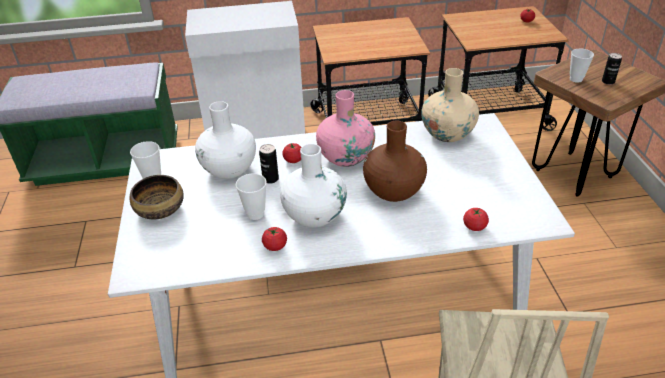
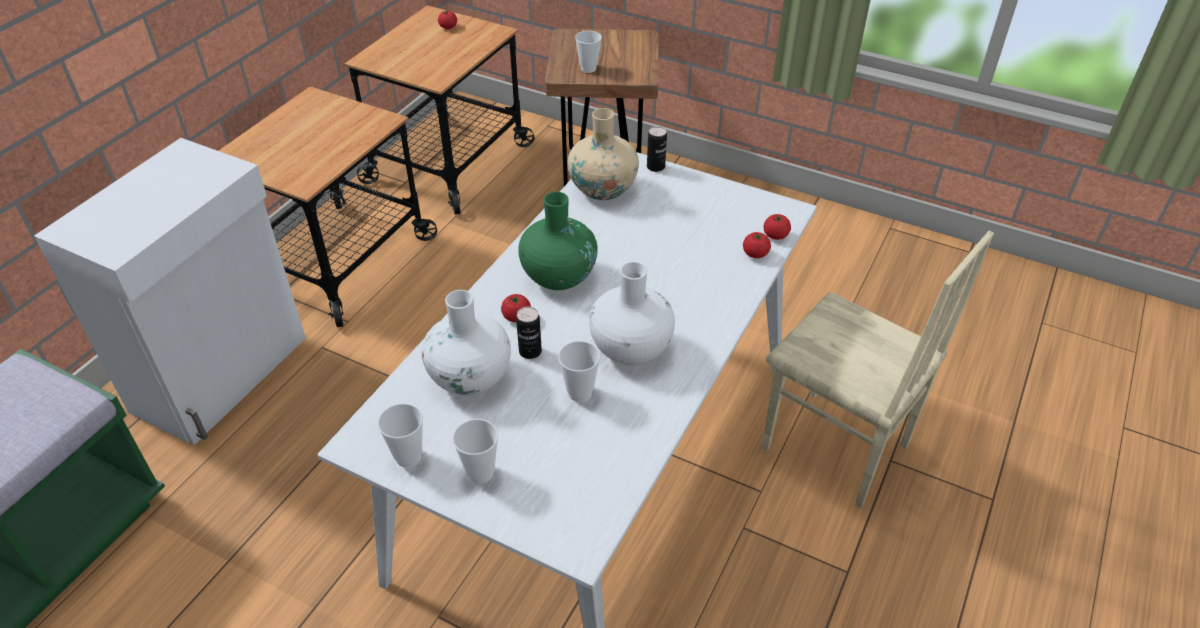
camera: 55 degrees left, 5 degrees up
(160, 209) = (480, 473): bowl -> cup
(275, 246) = (650, 402): tomato -> tomato (775, 235)
(346, 157) = (558, 276): pink vase -> green vase
(393, 191) = (651, 273): brown vase -> none
(608, 82) = (616, 56): can -> can (655, 167)

